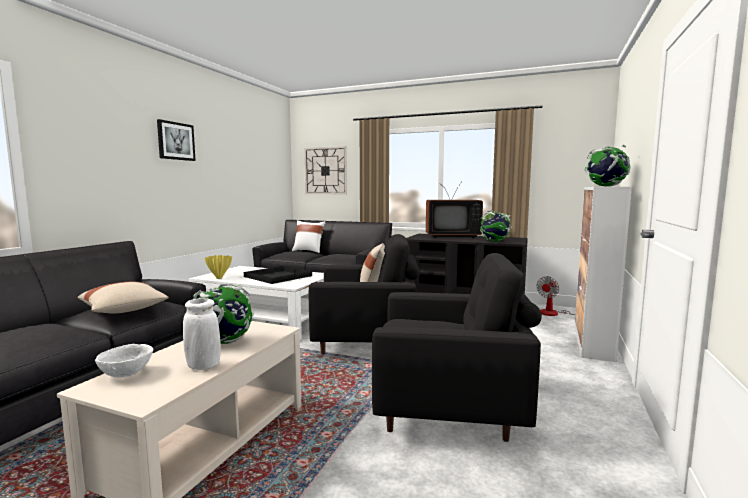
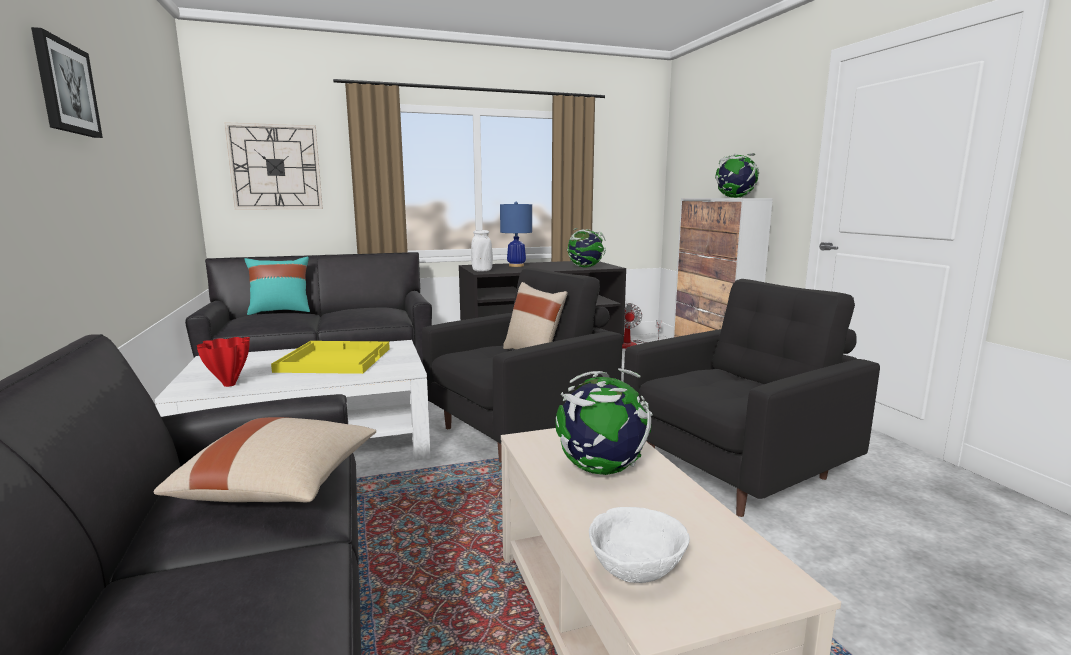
camera: 40 degrees left, 5 degrees up
(203, 366) = (685, 509): white vase -> white vase (482, 271)
(218, 278) = (228, 385): yellow vase -> red vase
(278, 276) = (334, 359): black tray -> yellow tray
(309, 251) = (280, 311): white pillow -> turquoise pillow
(451, 236) = (516, 265): television -> blue table lamp

